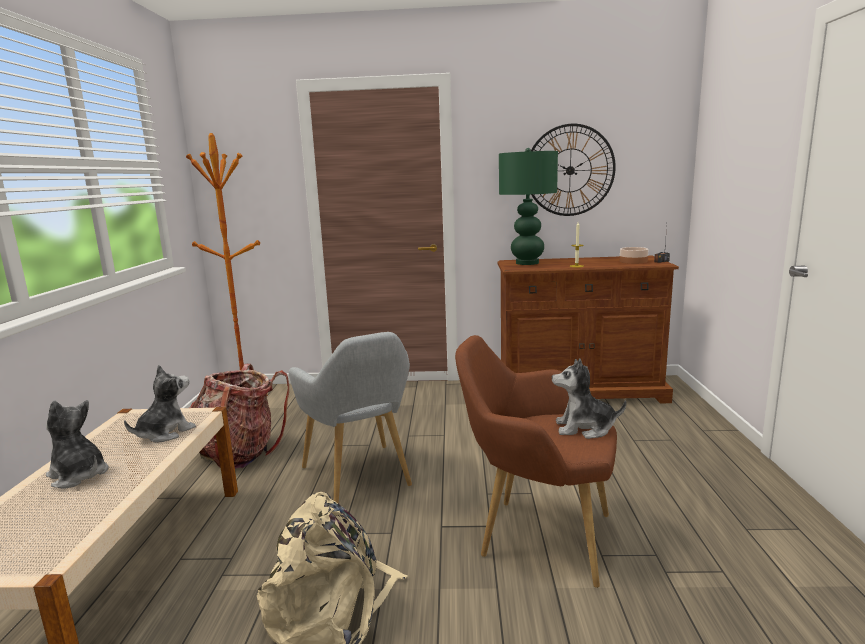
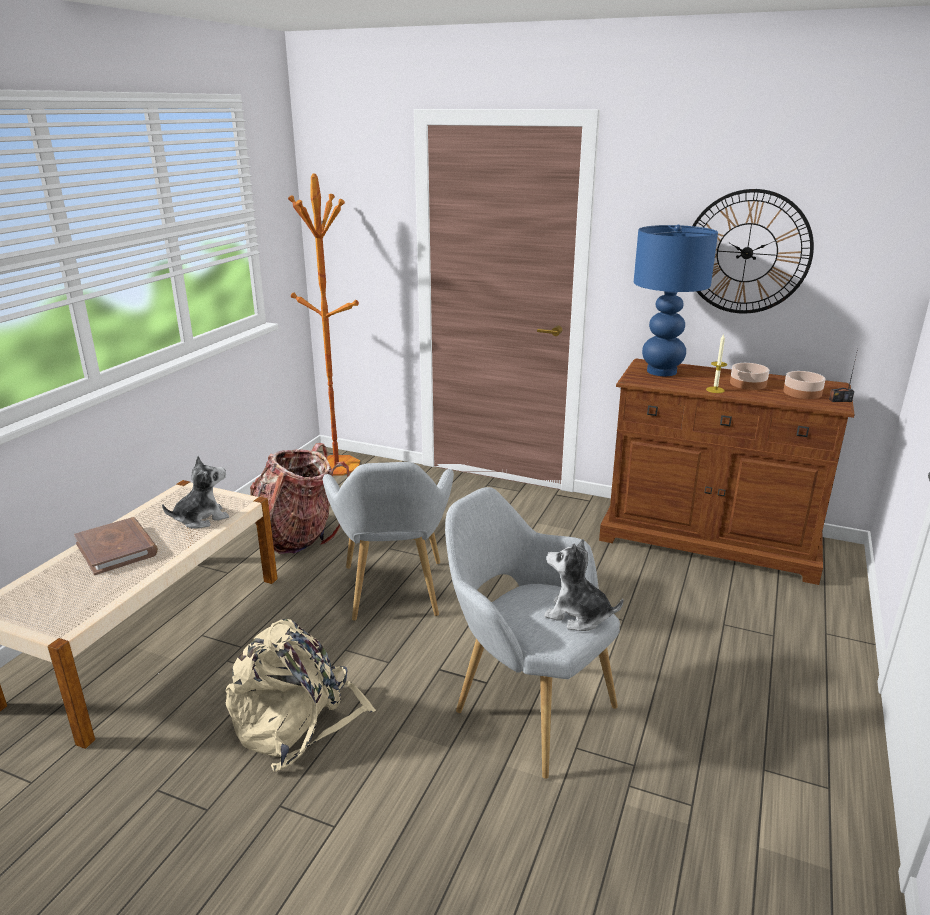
camera: 20 degrees right, 10 degrees up
(79, 475) = (117, 549): plush toy -> brown book
(527, 263) = (661, 371): green table lamp -> blue table lamp
(536, 535) = (525, 706): brown armchair -> grey armchair
(593, 262) = (748, 384): none -> bowl

